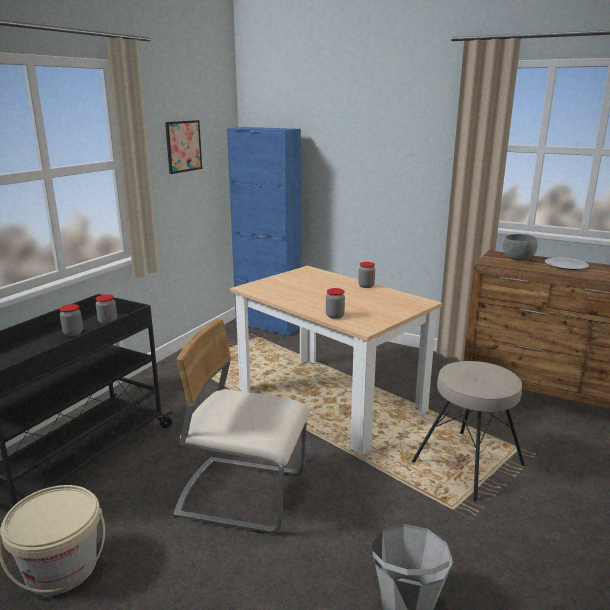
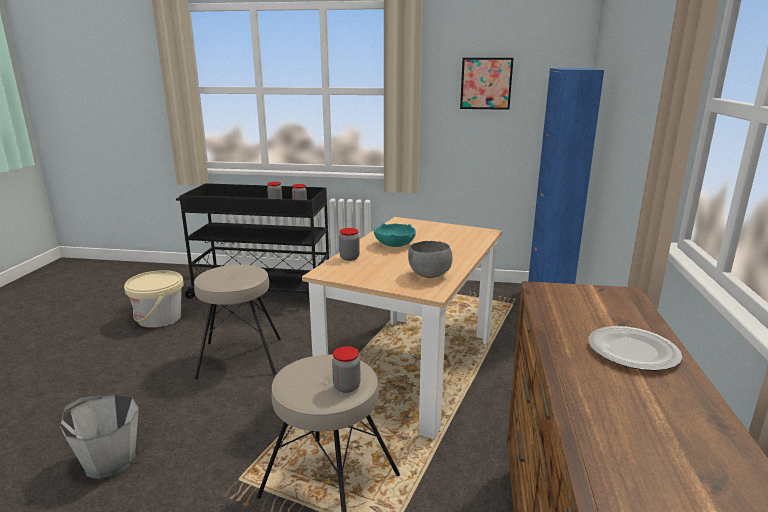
camera: 70 degrees right, 0 degrees up
(242, 494) = (240, 357): beige chair -> beige stool
(313, 298) = (395, 244): none -> turquoise bowl
(366, 286) = (460, 260): jar -> jar (346, 387)
(518, 260) = (608, 309): grey bowl -> grey bowl (428, 275)

